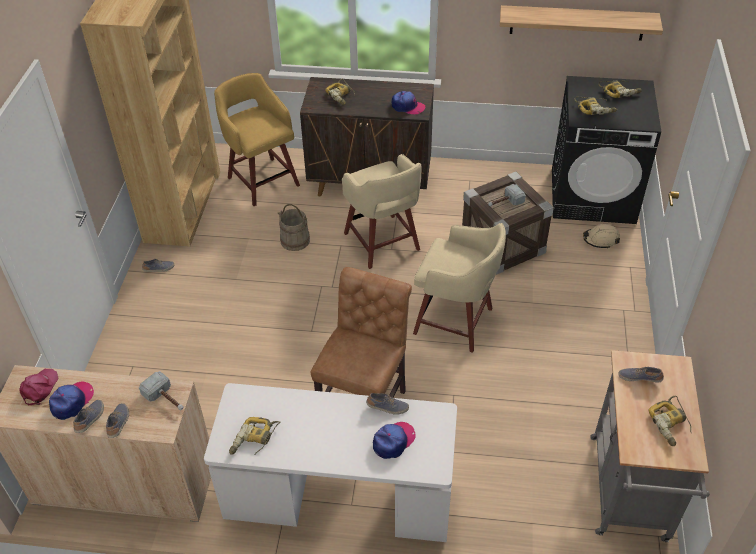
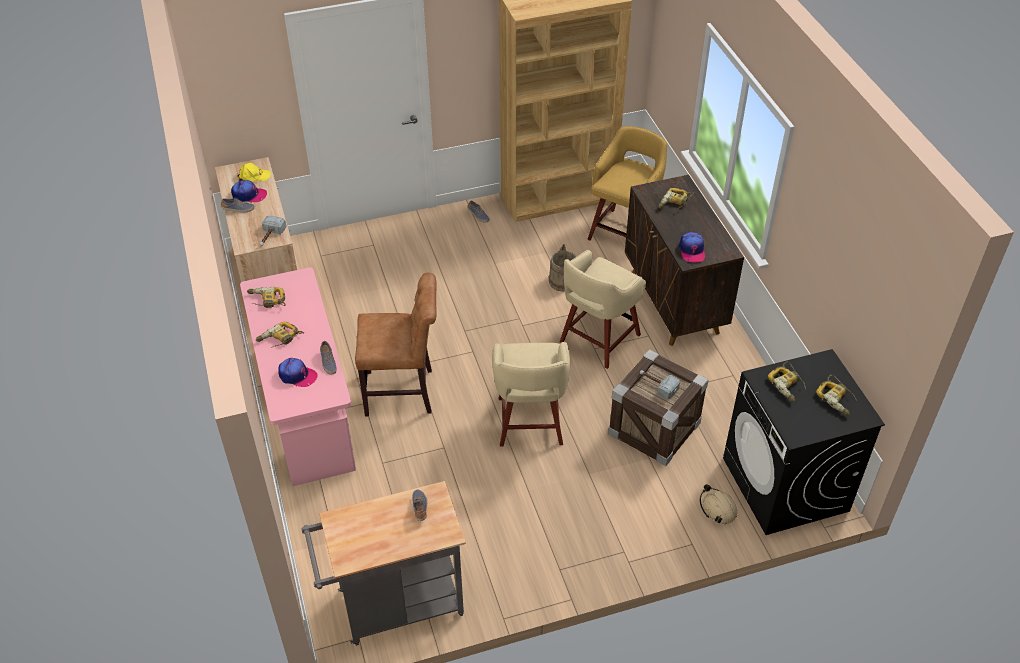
camera: 65 degrees right, 0 degrees up
(40, 388) = (253, 176): pink cap -> yellow cap
(119, 423) = (240, 223): shoe -> none
(339, 499) = (306, 408): white desk -> pink desk
(577, 23) = (852, 301): shelf -> none
(671, 424) = (375, 540): power drill -> power drill (280, 339)

